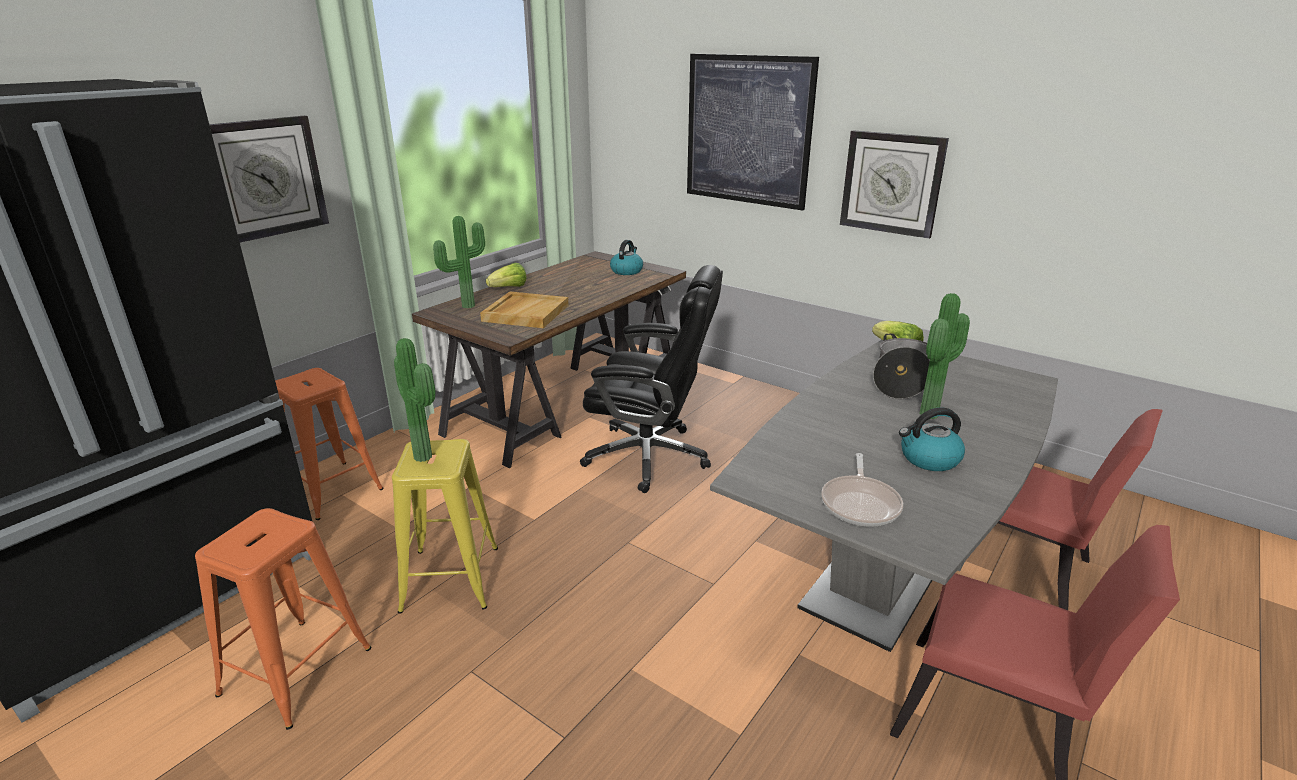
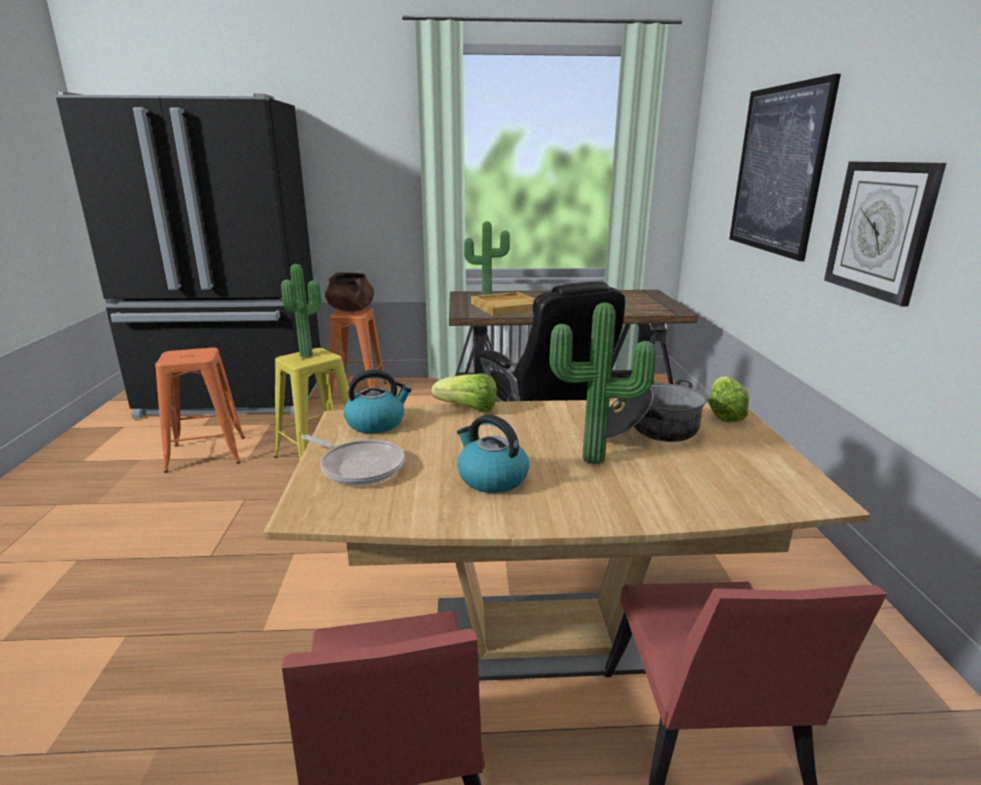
camera: 50 degrees right, 5 degrees down
(264, 178) = (371, 176): wall clock -> none
(302, 381) = (351, 310): none -> brown cooking pot
(509, 288) = (536, 293): lettuce -> lettuce (468, 409)
(626, 271) = (645, 304): kettle -> kettle (376, 423)
(860, 503) = (359, 467): frying pan -> frying pan turned 120 degrees counterclockwise
(879, 576) = (544, 636): grey dining table -> brown dining table

